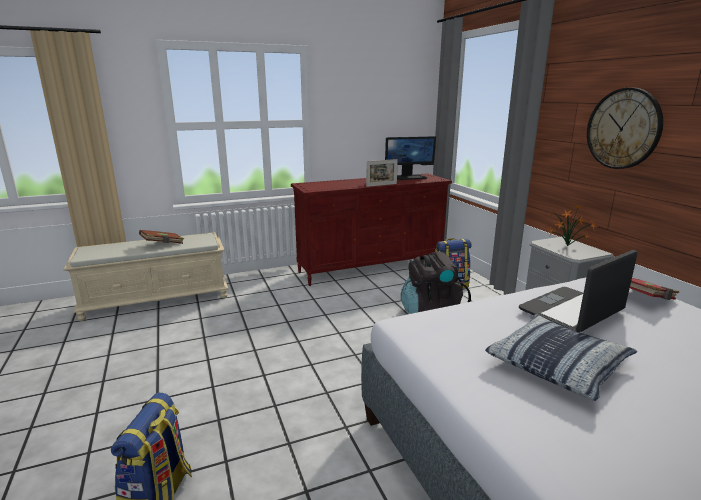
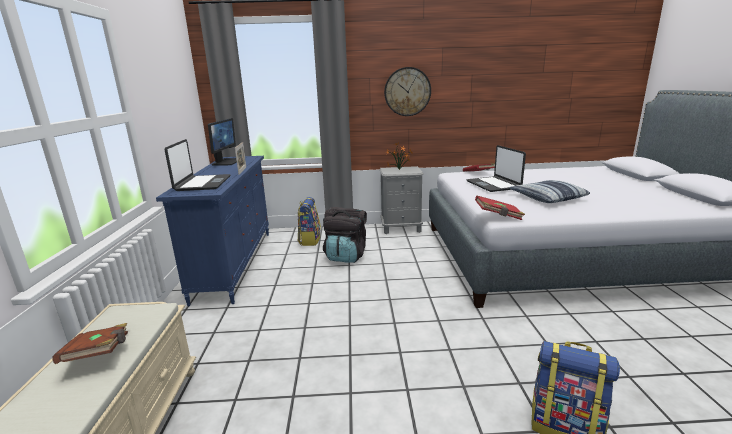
camera: 70 degrees left, 0 degrees up
(331, 184) = (202, 183): none -> laptop
(371, 268) = (234, 264): red dresser -> blue dresser
(408, 321) = (498, 216): none -> red book

